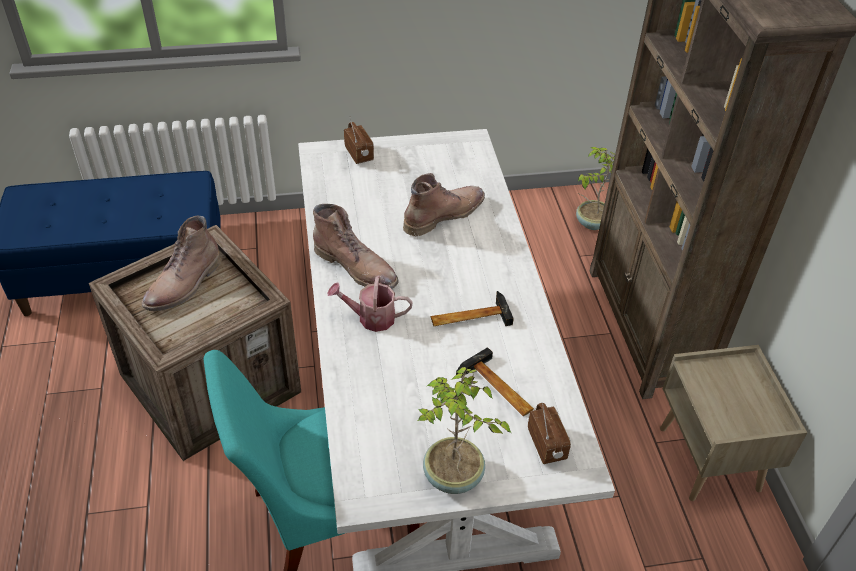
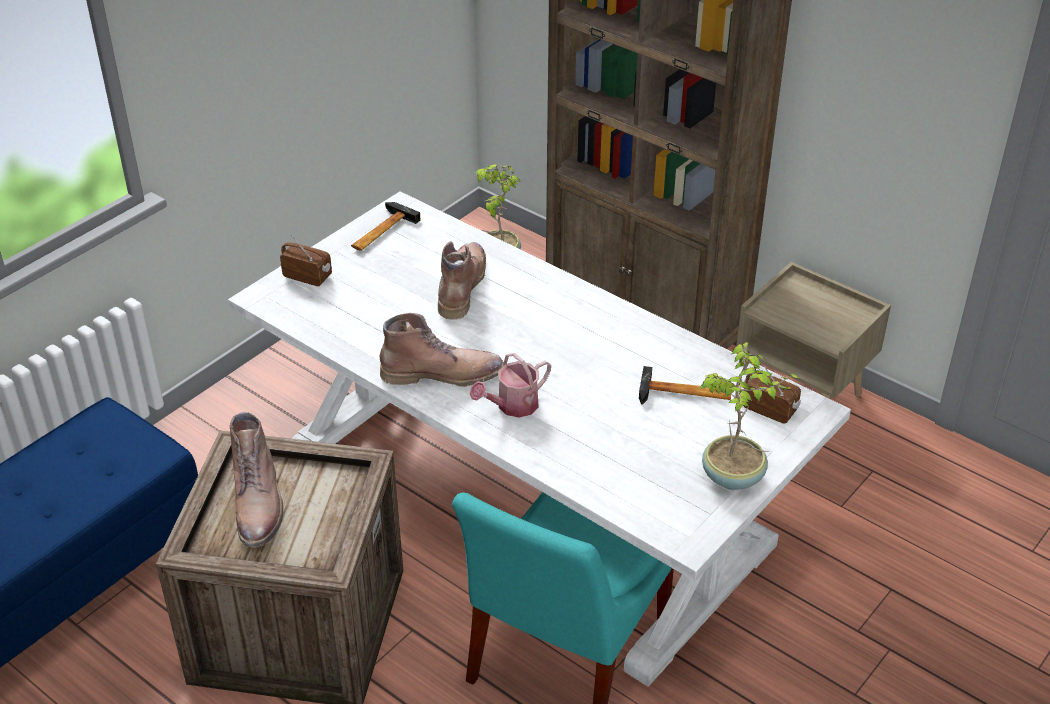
camera: 40 degrees left, 5 degrees down
(469, 316) = (592, 355): hammer -> hammer (380, 232)

